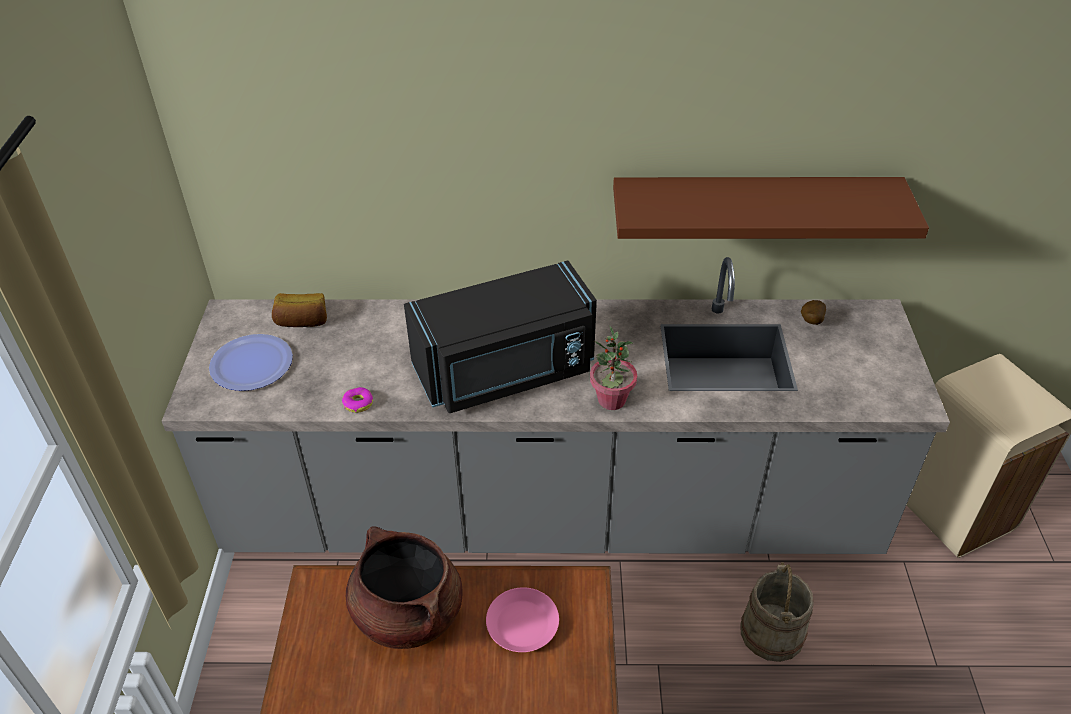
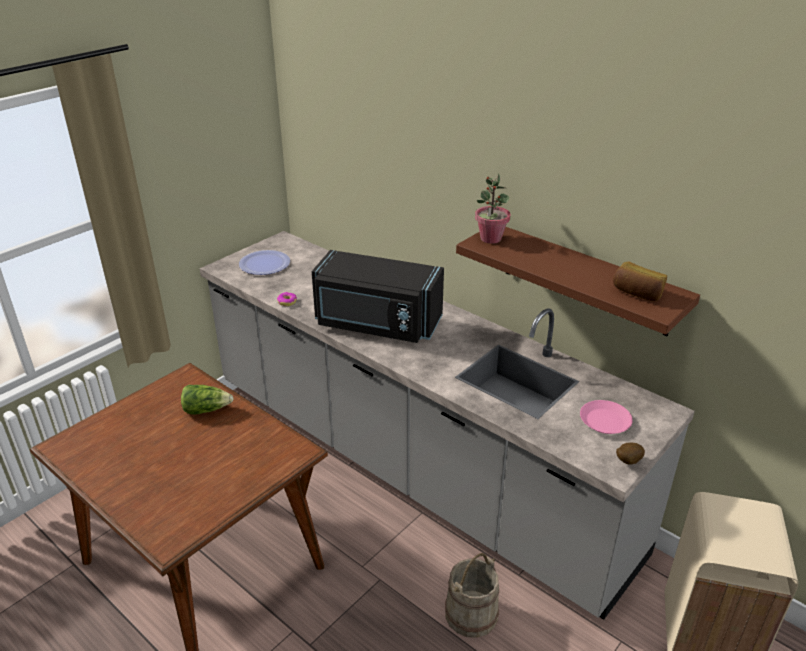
camera: 40 degrees right, 10 degrees down
(302, 322) = (310, 257): bread -> bread (637, 293)
(407, 613) = (206, 409): brown cooking pot -> lettuce
(522, 625) = (248, 447): pink plate -> pink plate (604, 421)
(611, 400) = (414, 364): potted plant -> potted plant (490, 238)
(810, 322) = (603, 390): potato -> potato (627, 461)

